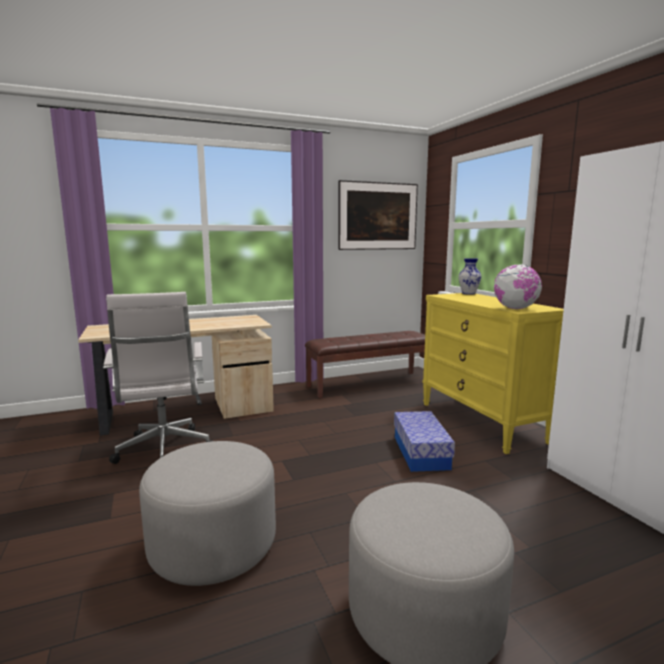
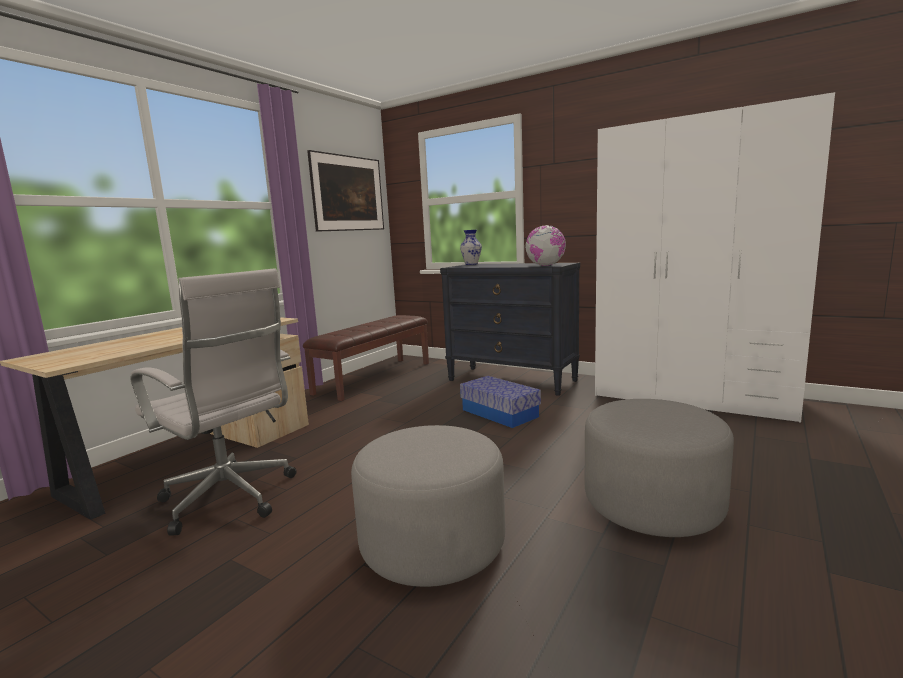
camera: 35 degrees left, 0 degrees up
(481, 422) = (512, 380): yellow dresser -> black dresser

